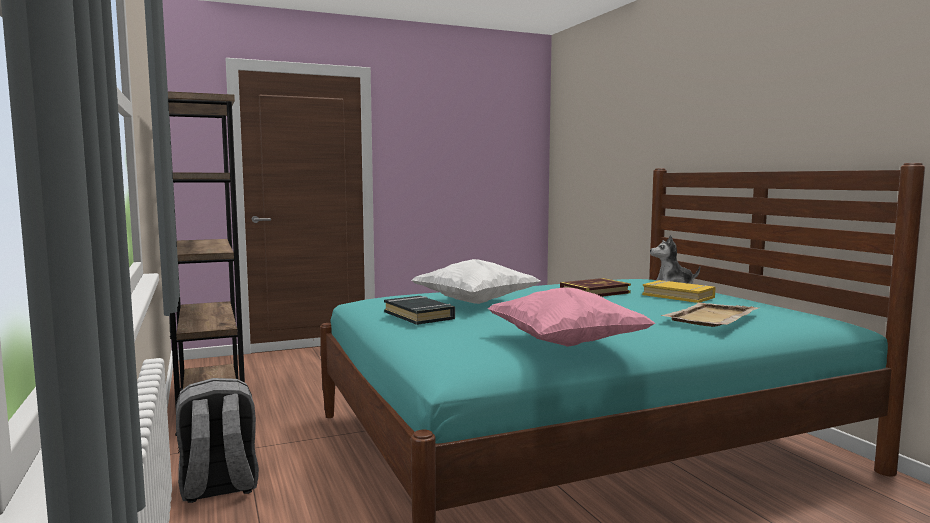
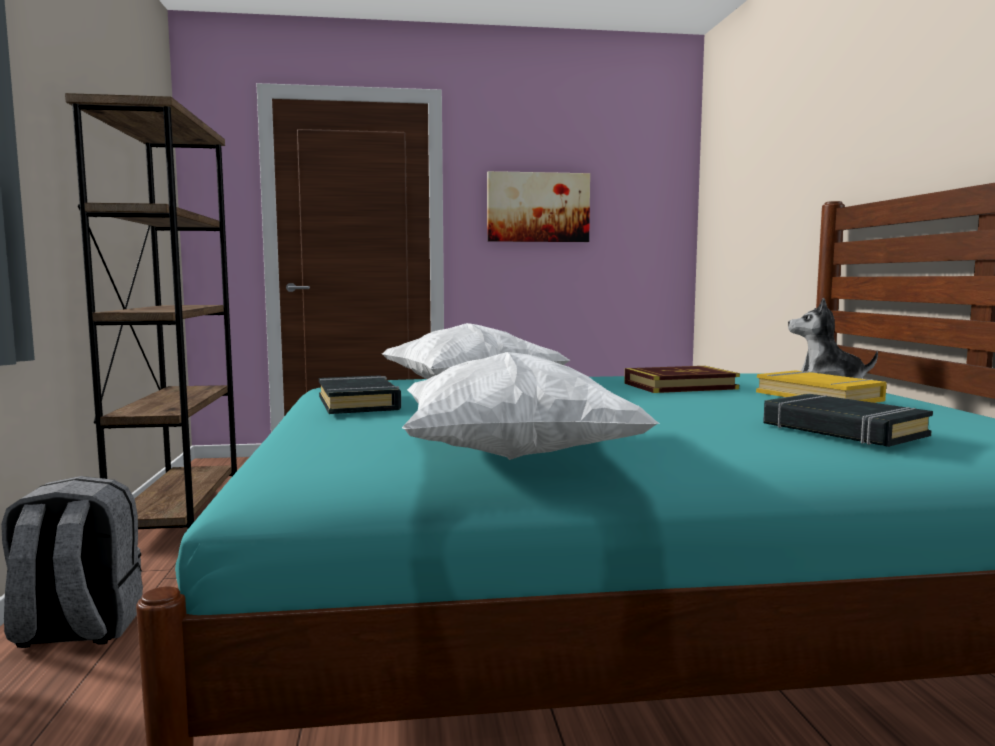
camera: 15 degrees right, 0 degrees up
(441, 156) = (538, 207): none -> picture
(565, 343) = (515, 455): pink pillow -> white pillow
(710, 318) = (842, 430): beige tray -> black book

